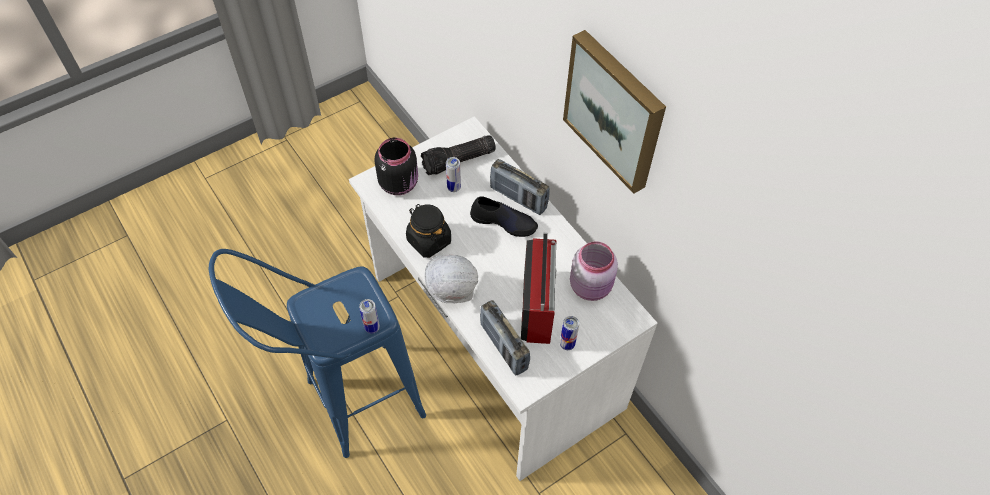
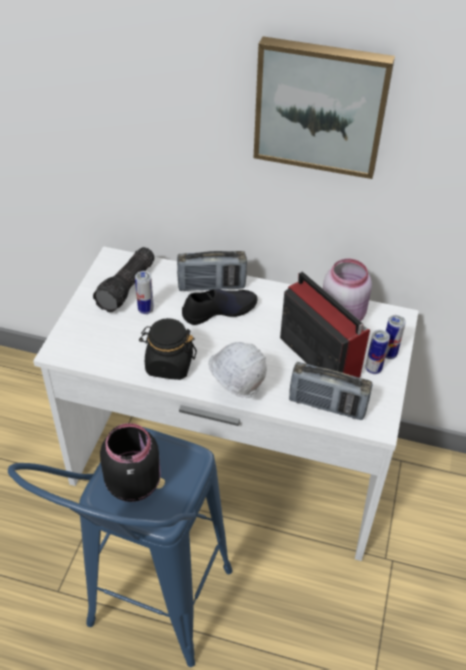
camera: 40 degrees left, 10 degrees down
(372, 327) = (194, 471): can -> can (388, 354)
(400, 183) = (90, 335): black jar -> black jar (134, 482)

